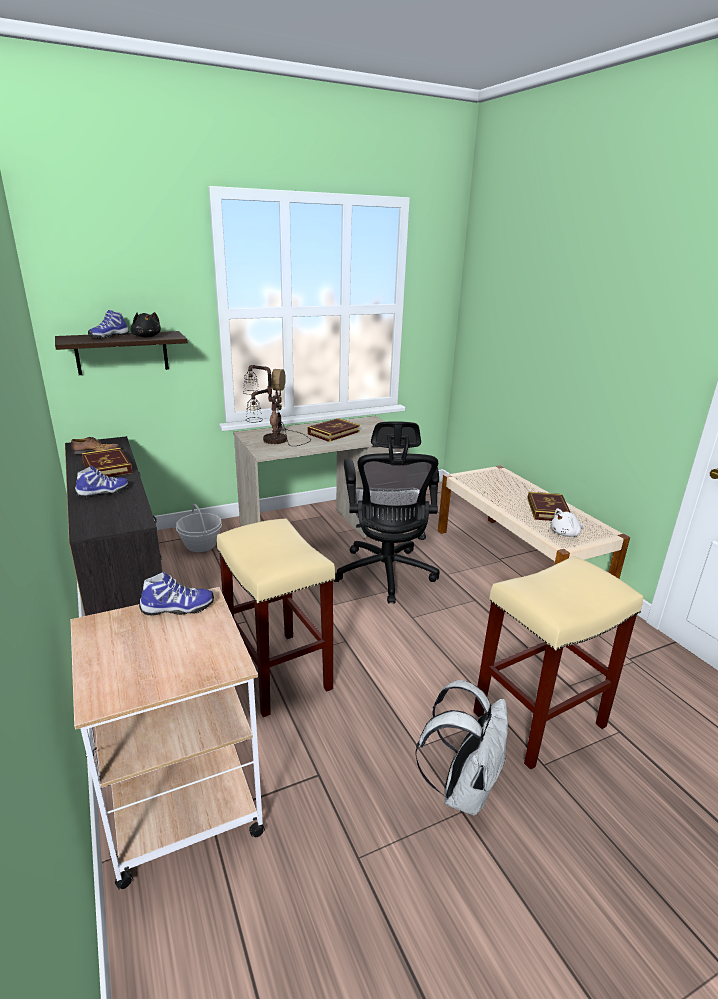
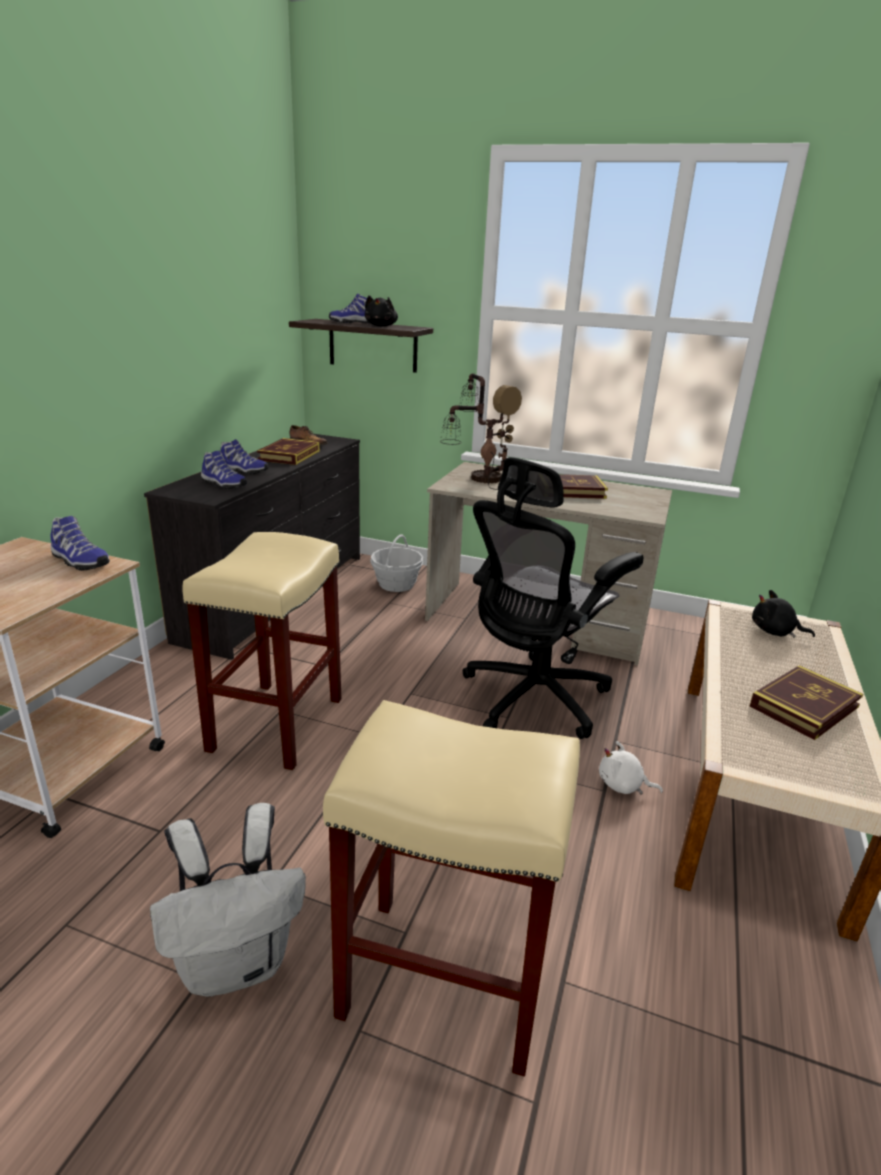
camera: 45 degrees right, 0 degrees up
(117, 509) = (222, 484): none -> shoe
(490, 480) = (775, 632): none -> black plush toy
(566, 534) = (769, 749): white plush toy -> white plush toy (623, 786)

